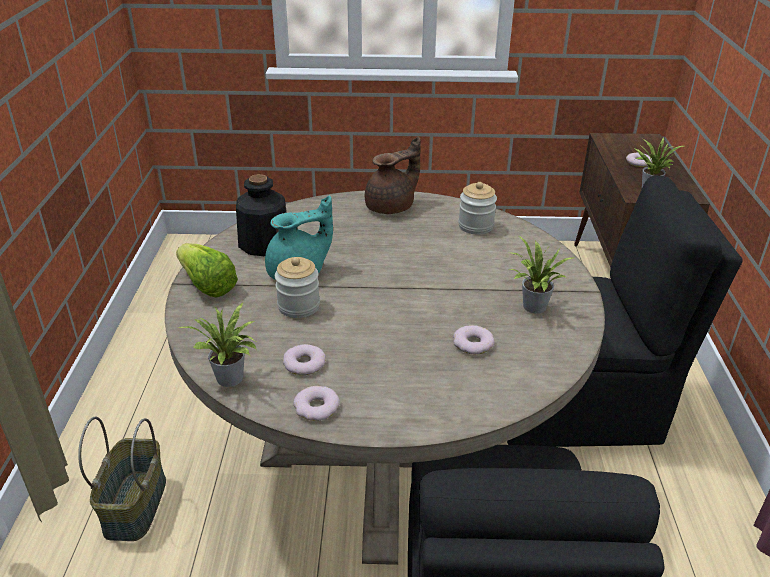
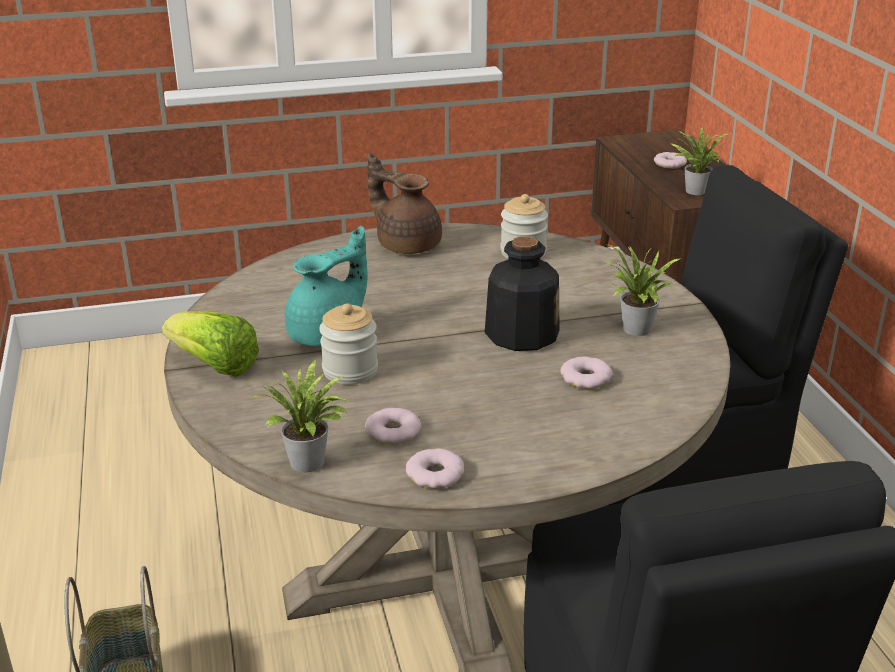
camera: 15 degrees left, 5 degrees down
(264, 243) = (262, 307): bottle -> bottle (520, 334)
(392, 207) = (407, 244): brown teapot -> brown teapot turned 90 degrees counterclockwise

